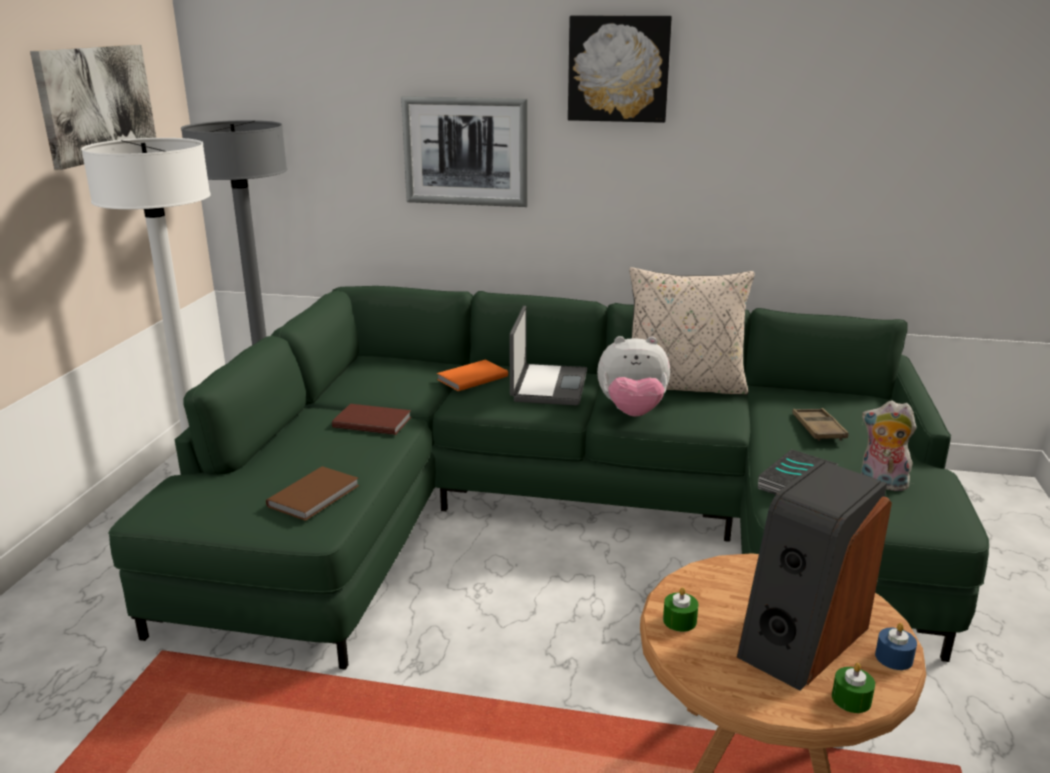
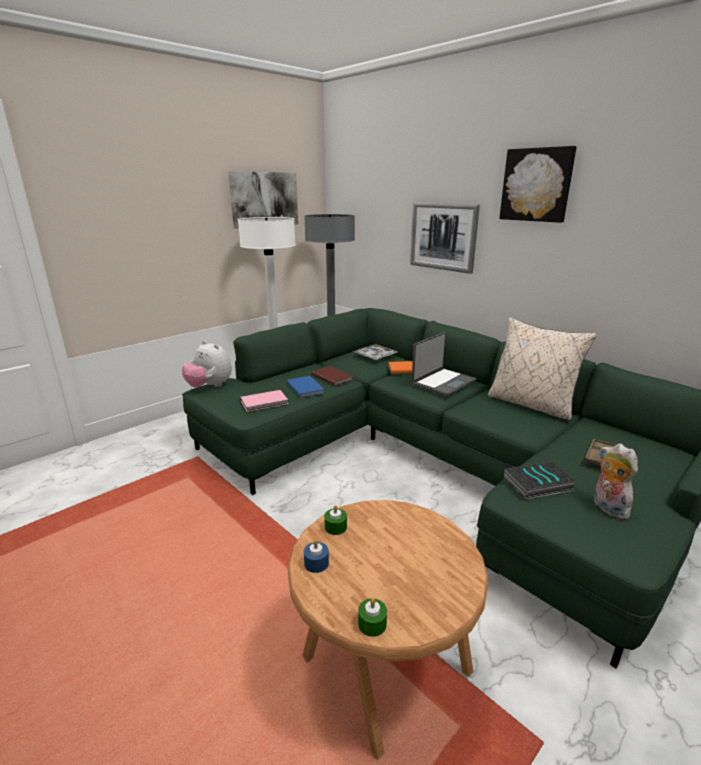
camera: 35 degrees right, 0 degrees up
(316, 496) = (265, 402): brown book -> pink book
(353, 451) = (306, 388): none -> blue book
(398, 369) = (375, 356): none -> tray
(632, 412) = (477, 410): plush toy -> plush toy (209, 386)
(801, 640) = (391, 572): speaker -> none
(893, 658) = (438, 616): blue candle -> blue candle (316, 563)

